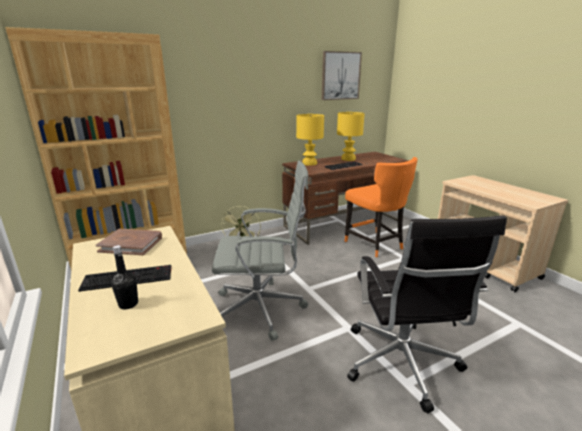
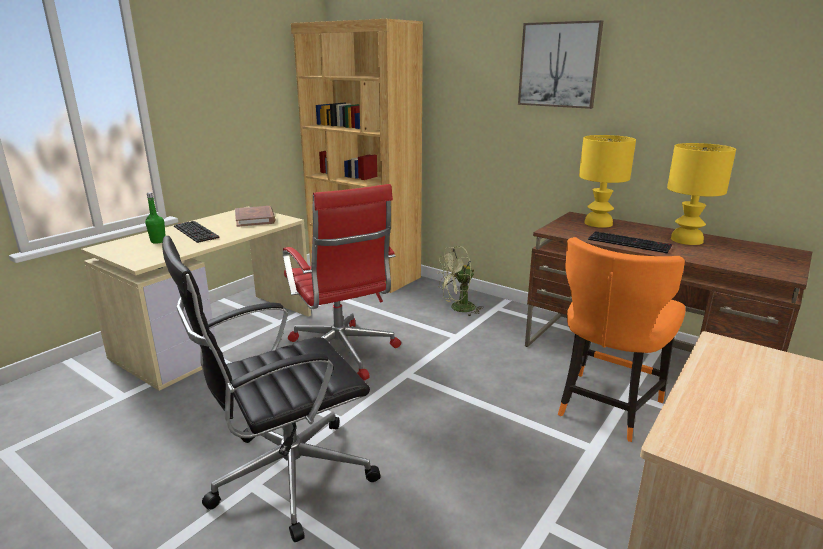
camera: 65 degrees right, 0 degrees up
(128, 304) = (158, 241): black bottle -> green bottle
(262, 309) = (341, 354): grey office chair -> red office chair
(340, 76) = (726, 69): picture -> picture (559, 65)

